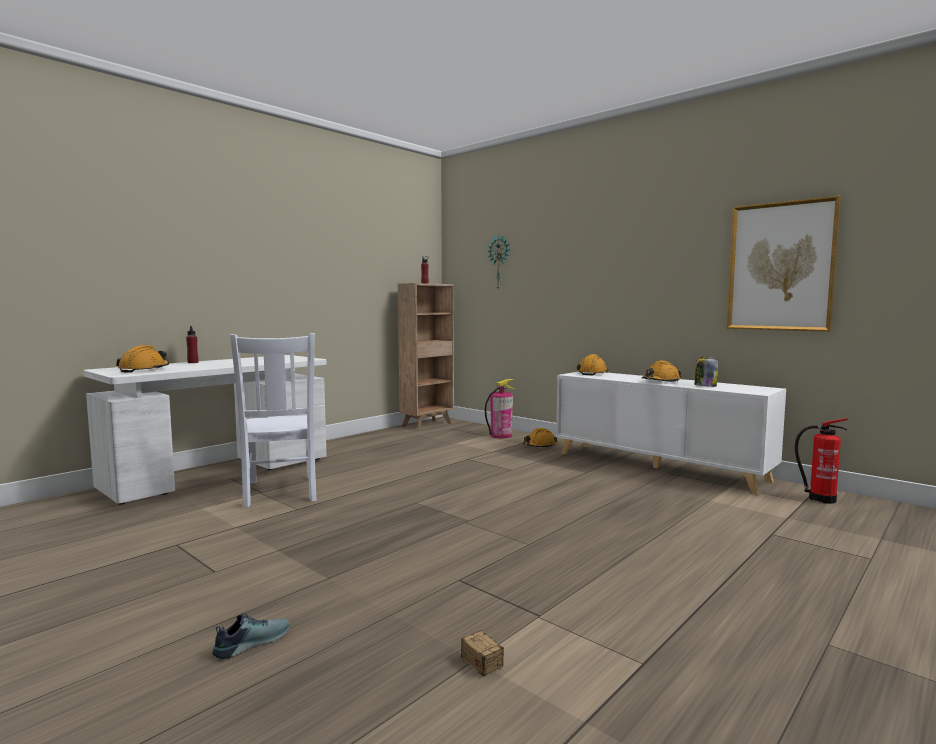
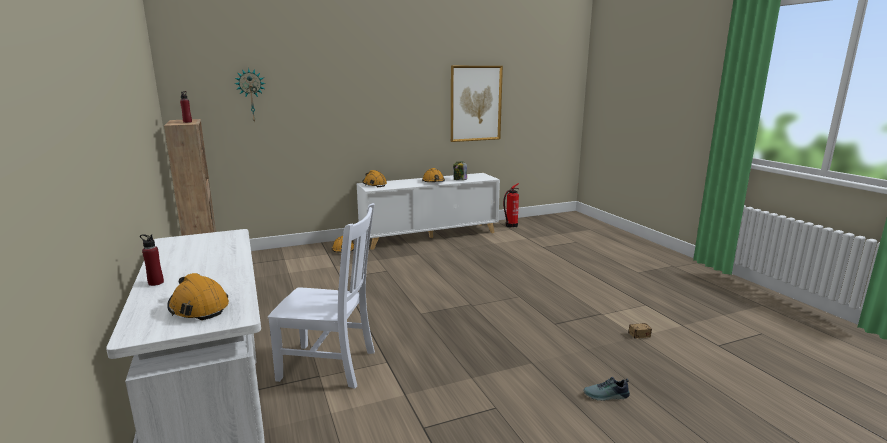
camera: 65 degrees left, 10 degrees up
(251, 642) = (606, 396): shoe -> shoe turned 75 degrees counterclockwise
(501, 435) = (295, 254): fire extinguisher -> none

